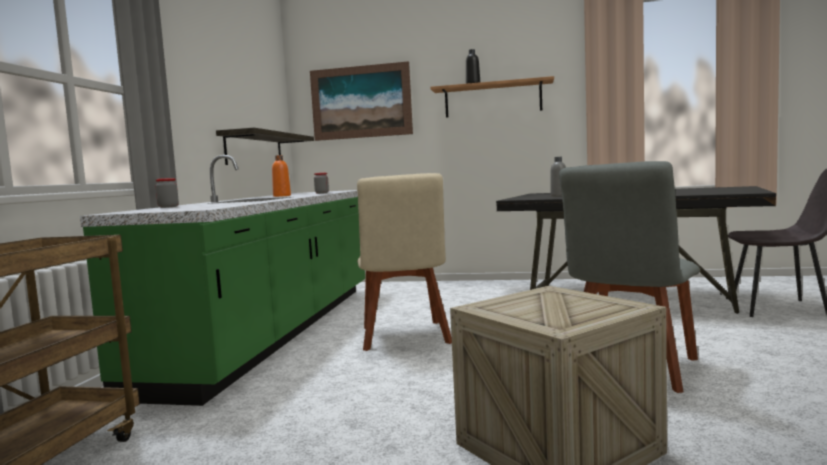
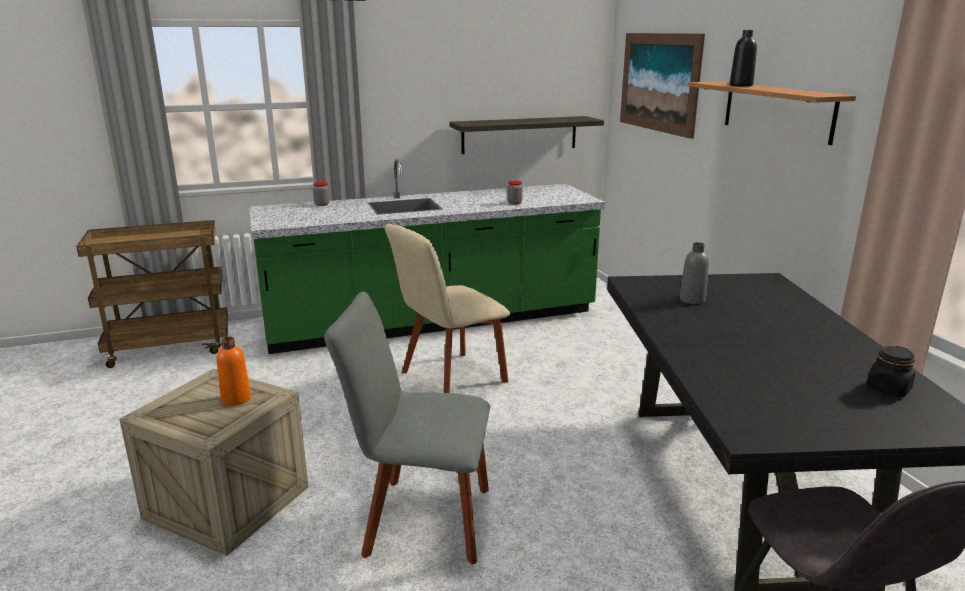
camera: 60 degrees right, 15 degrees up
(282, 196) = (471, 199): orange bottle -> orange bottle (236, 399)
(700, 189) = (888, 389): none -> black jar

